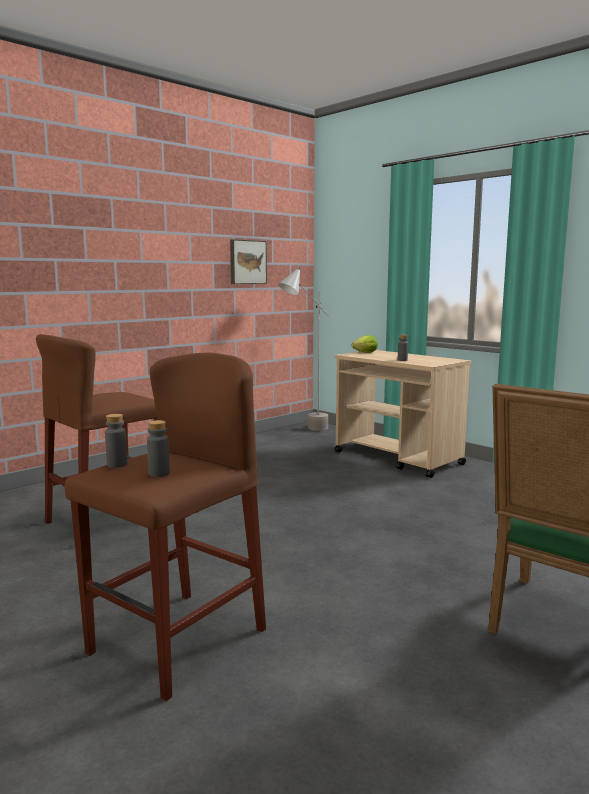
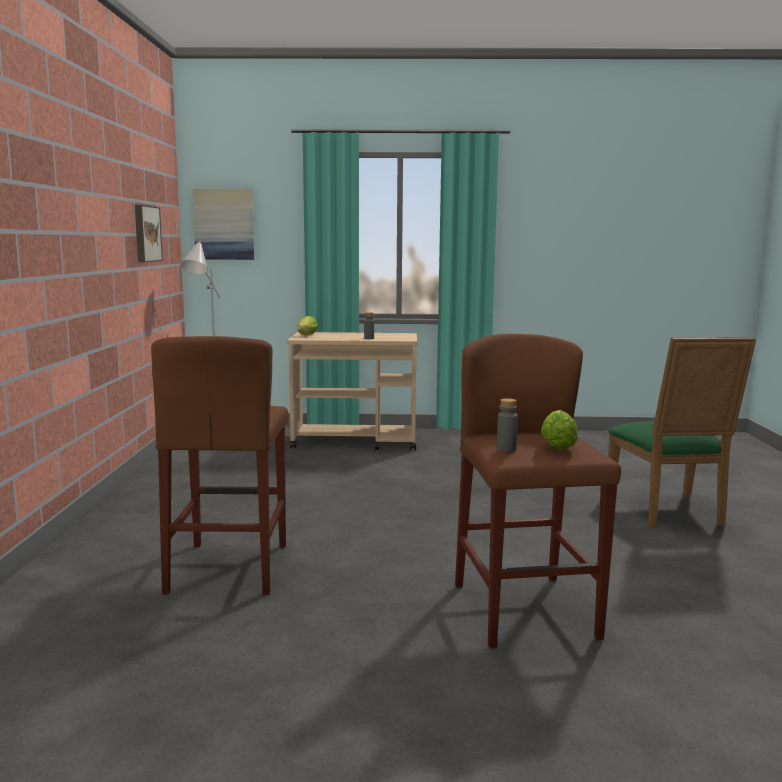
camera: 45 degrees left, 0 degrees up
(159, 474) = (557, 445): grey bottle -> lettuce
(340, 253) = (224, 224): none -> picture

